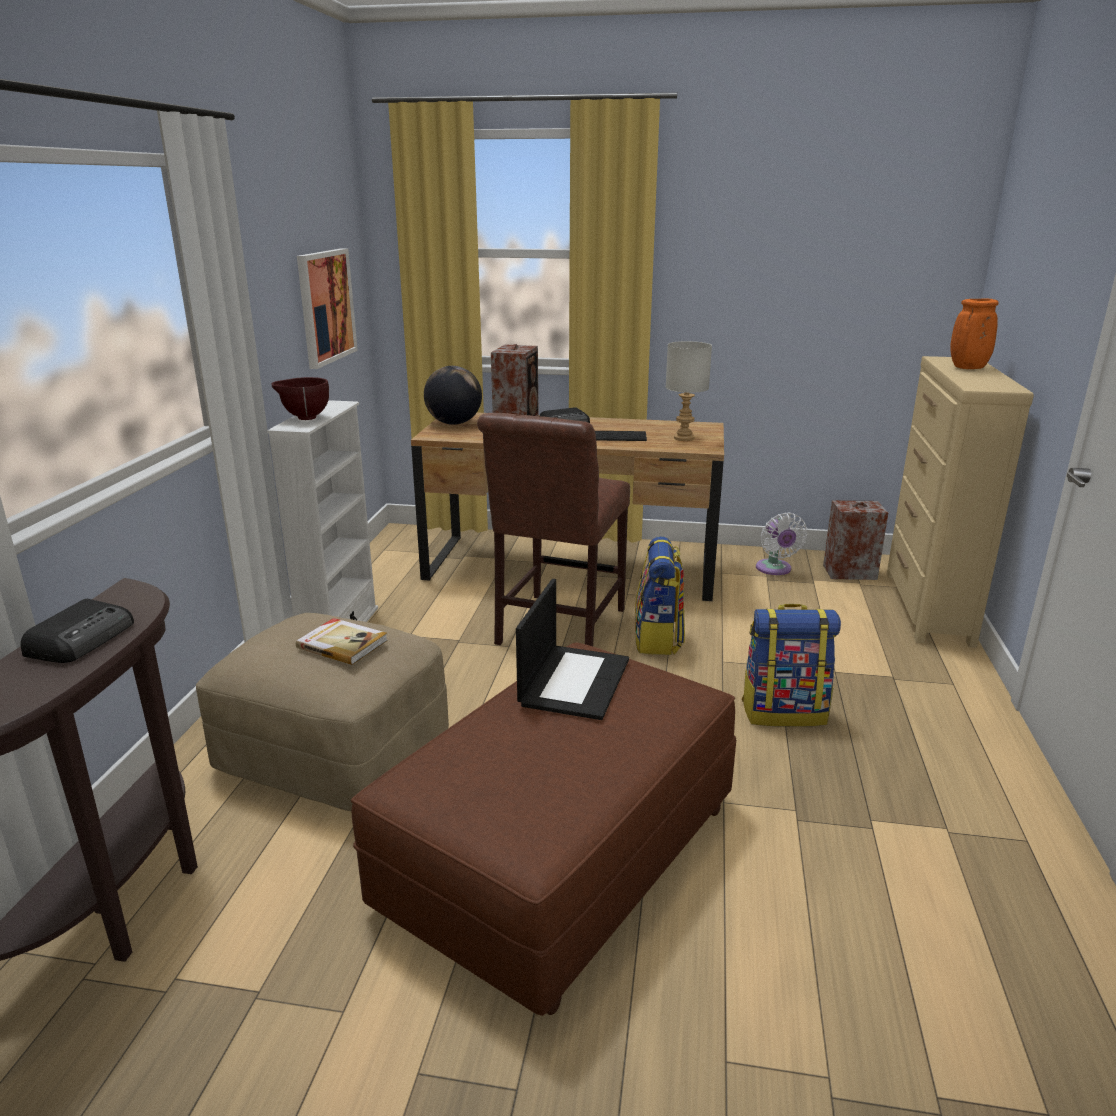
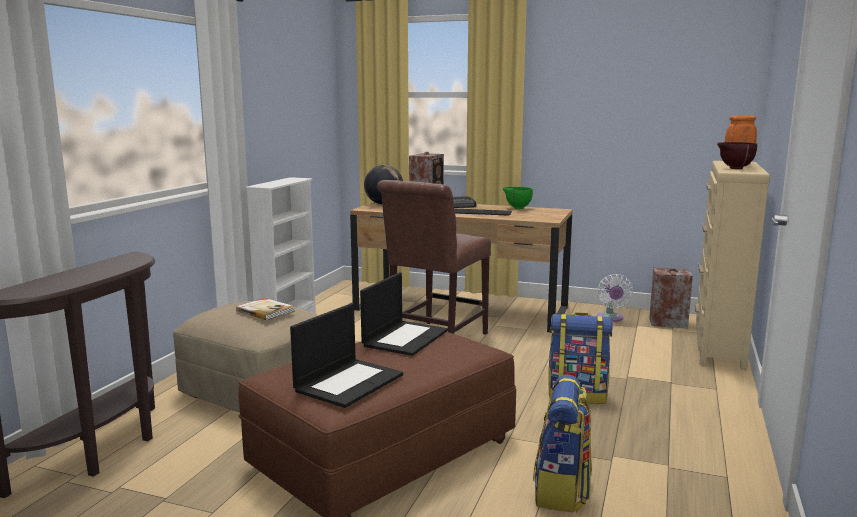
camera: 10 degrees right, 10 degrees down
(83, 638) = (98, 270): radio -> none
(304, 418) = (271, 183): brown bowl -> brown bowl (734, 168)
(325, 306) = (303, 124): picture -> none
(533, 790) = (349, 382): none -> laptop
(647, 424) = (517, 208): none -> green bowl
(658, 639) = (504, 350): backpack -> backpack (562, 491)
(684, 438) = (537, 215): grey table lamp -> none

